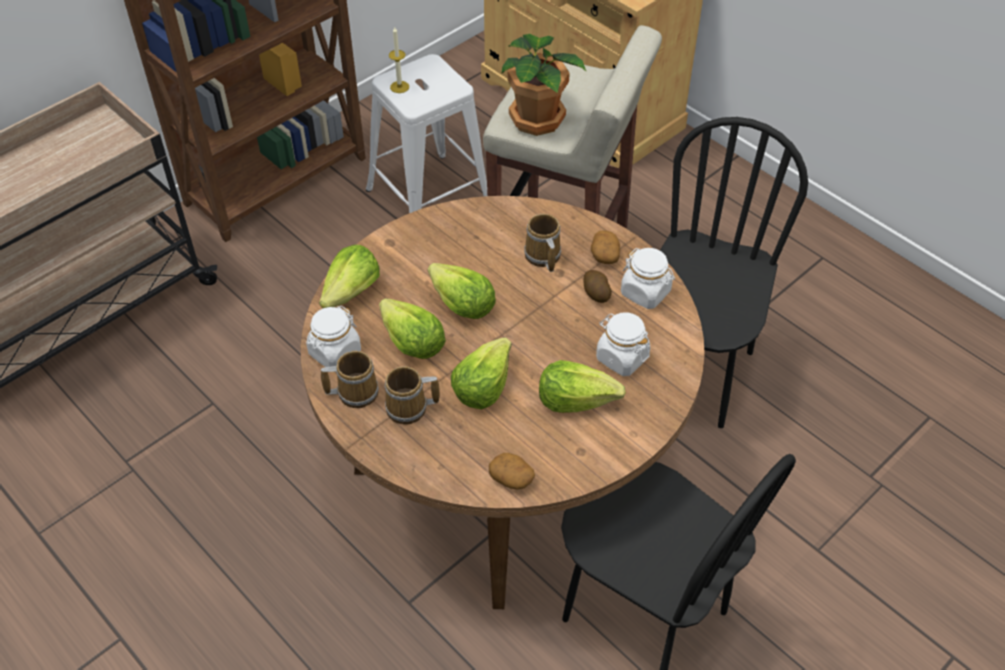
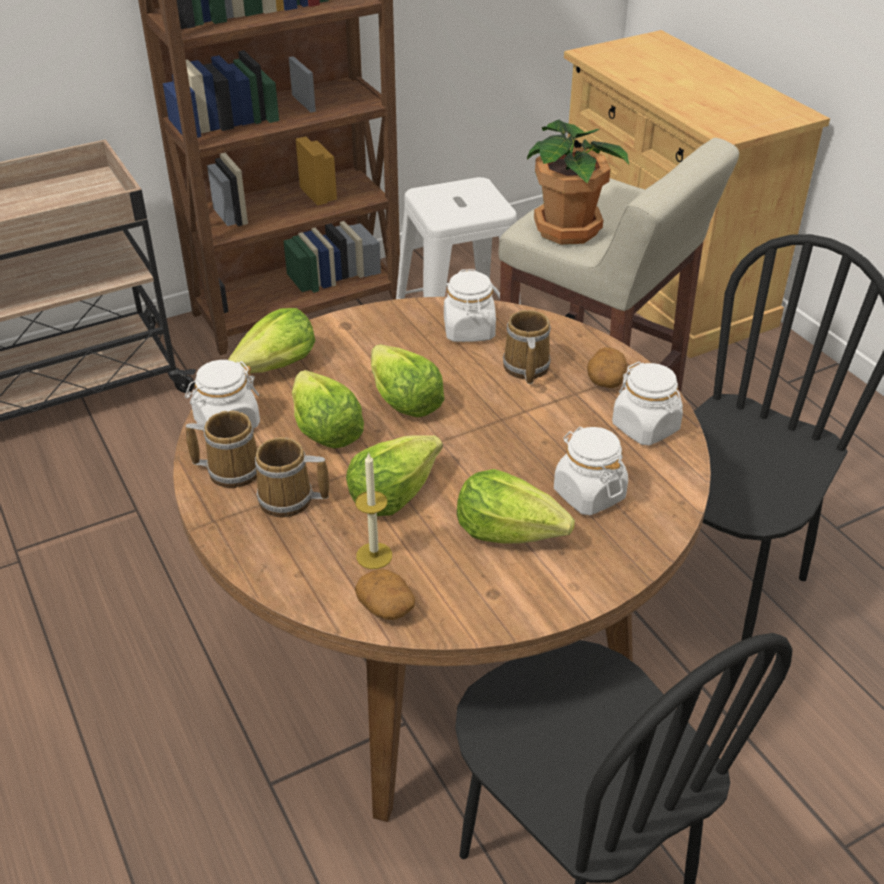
camera: 15 degrees right, 10 degrees down
(399, 87) = (433, 200): candle -> candle (374, 555)
(488, 229) = (469, 331): none -> white jar
(595, 293) = (579, 417): potato -> none

